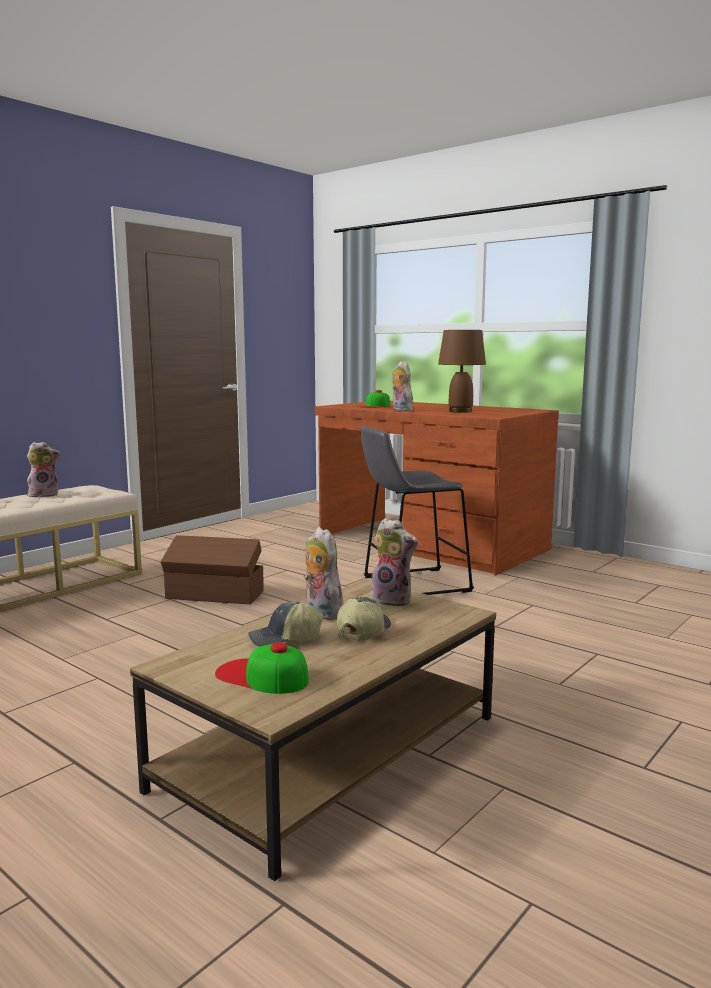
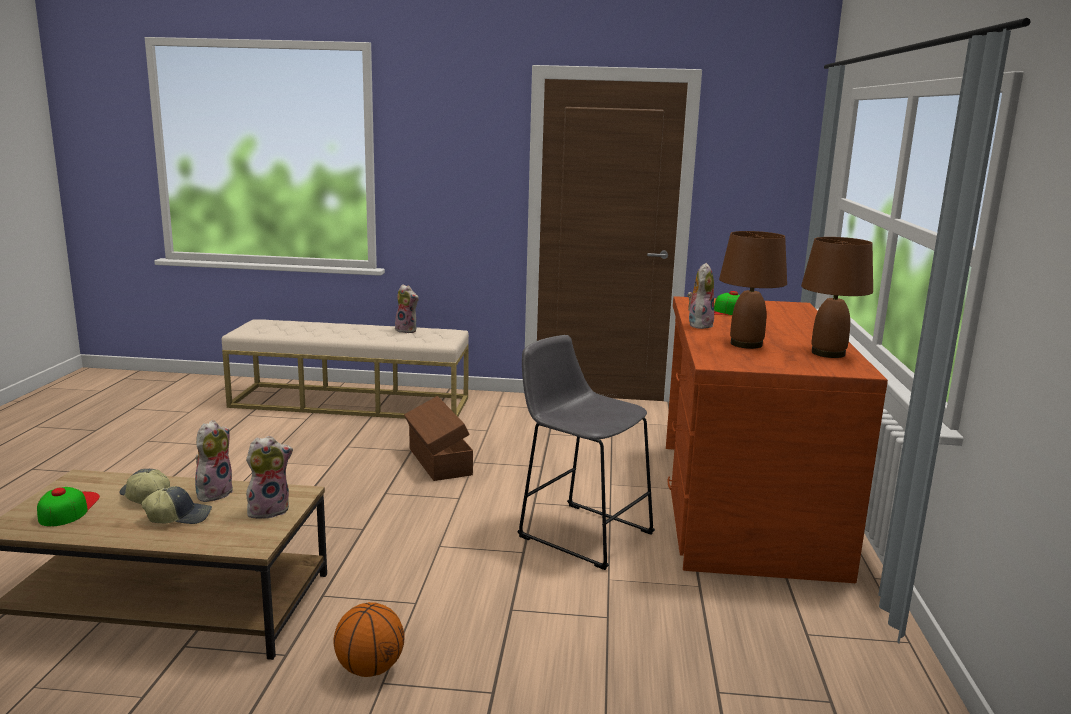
camera: 55 degrees right, 5 degrees up
(393, 600) = (269, 510): plush toy -> plush toy turned 120 degrees counterclockwise
(499, 408) = (827, 353): none -> brown table lamp
(537, 684) = (370, 669): none -> basketball

